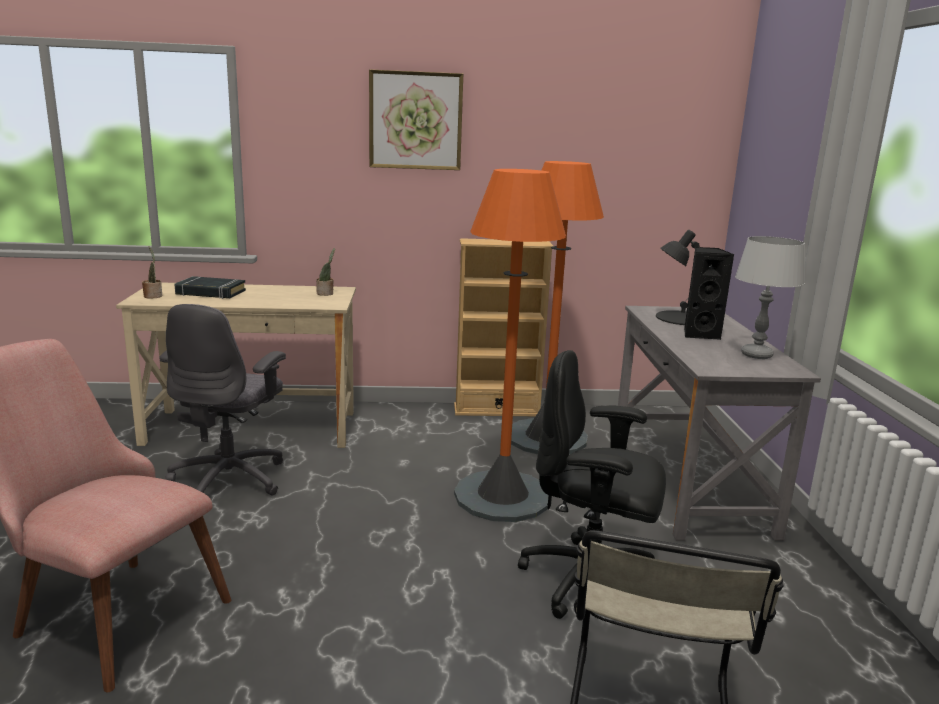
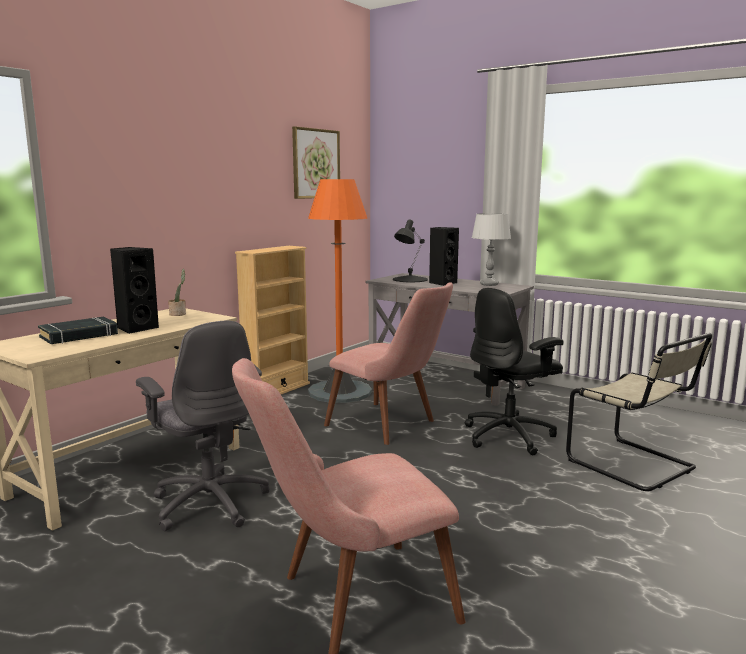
camera: 50 degrees left, 5 degrees down
(153, 296) = (34, 350): potted plant -> none
(255, 297) = (136, 328): none -> black speaker
(415, 121) = (194, 151): picture -> picture (316, 163)
(502, 496) = (391, 426): orange floor lamp -> pink chair

